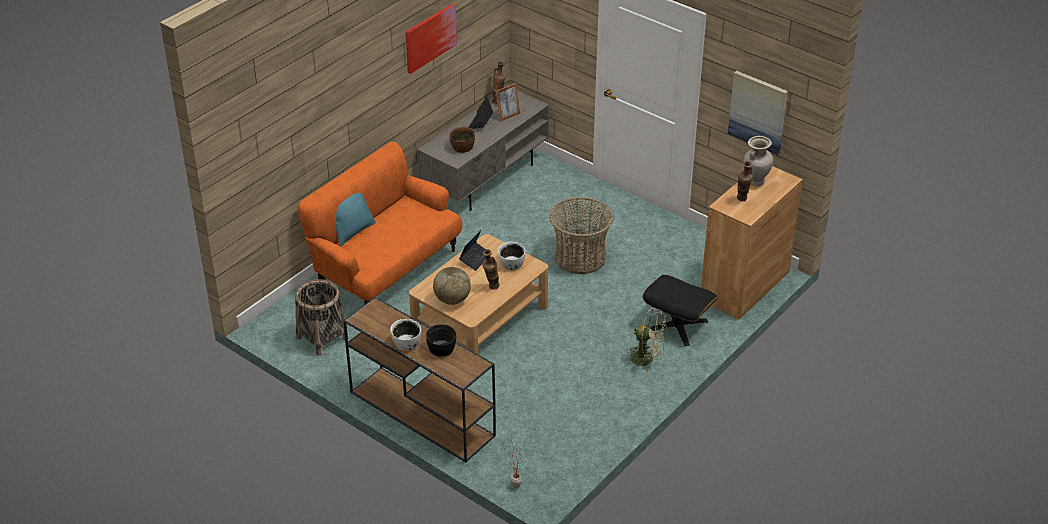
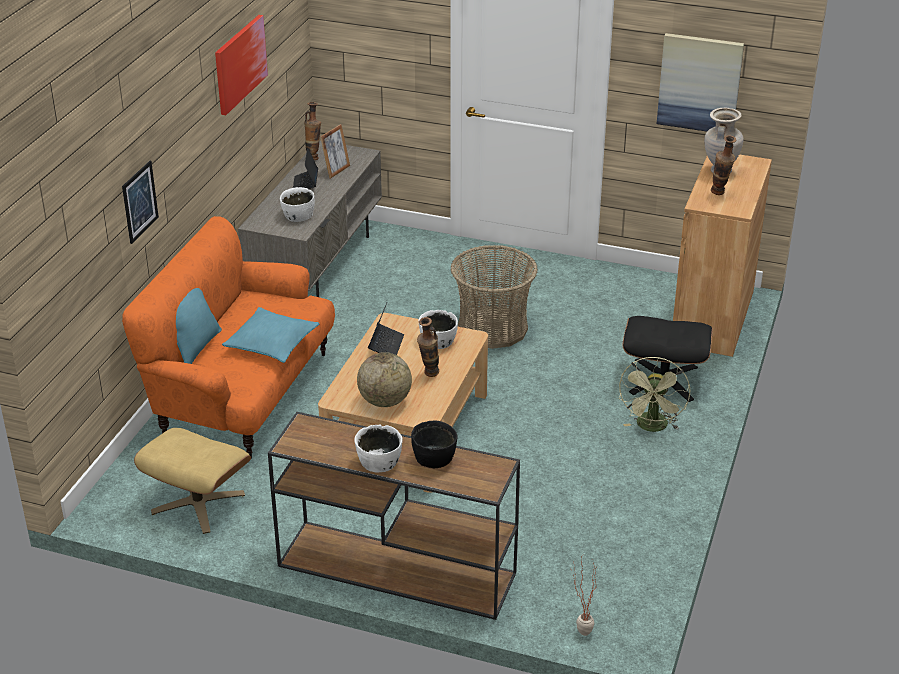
camera: 20 degrees left, 5 degrees down
(322, 338) = (197, 503): basket -> beige ottoman
(323, 131) = (140, 202): none -> picture
(402, 240) = (272, 343): none -> turquoise pillow
(462, 147) = (298, 215): brown bowl -> white bowl
(647, 359) = (652, 427): green fan -> green fan turned 105 degrees clockwise

